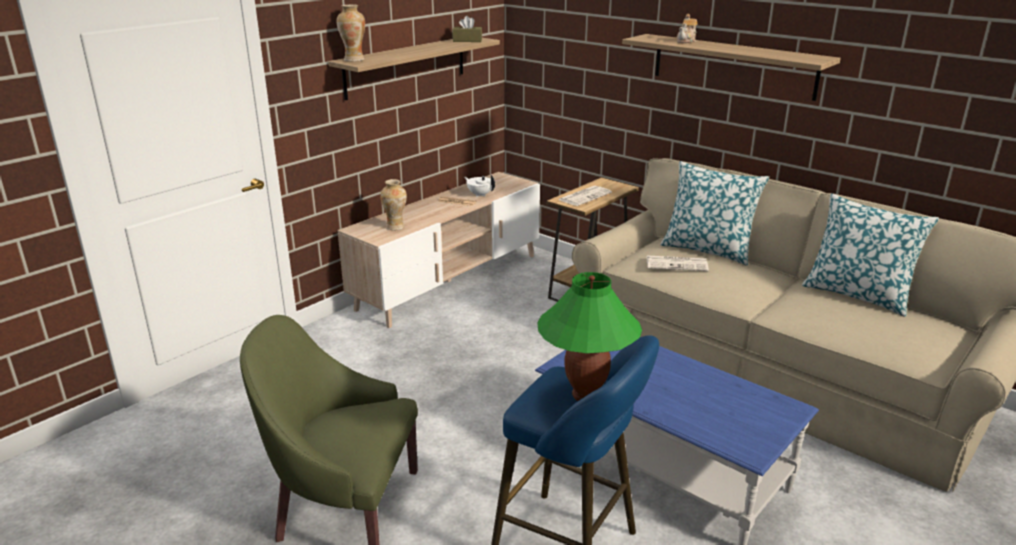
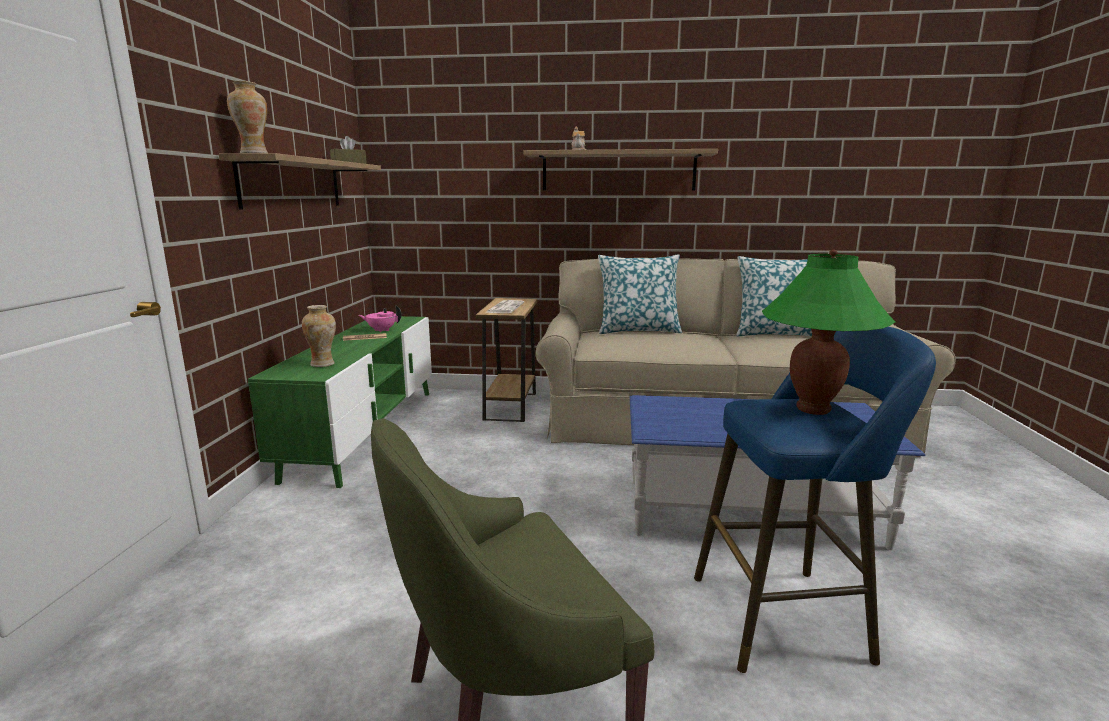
camera: 35 degrees left, 10 degrees down
(449, 281) = (365, 431): beige tv stand -> green tv stand
(480, 194) = (381, 330): white teapot -> pink teapot
(677, 264) = (634, 341): newspaper -> none

